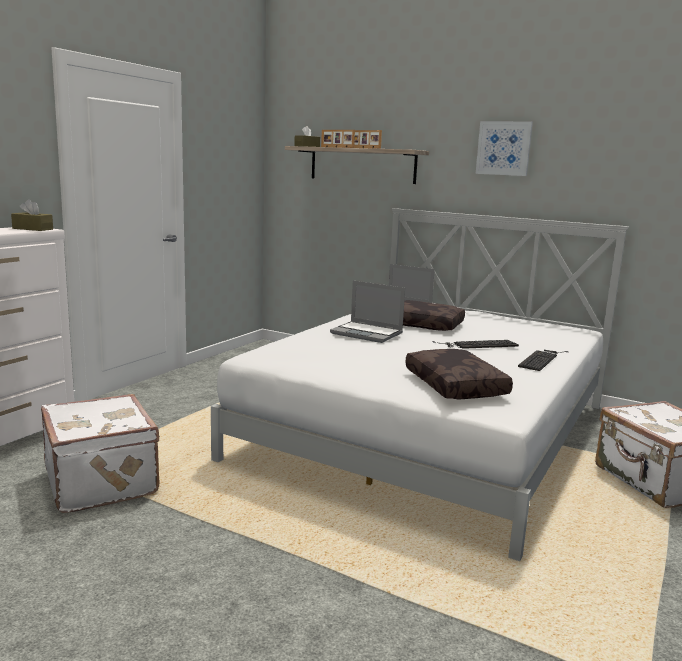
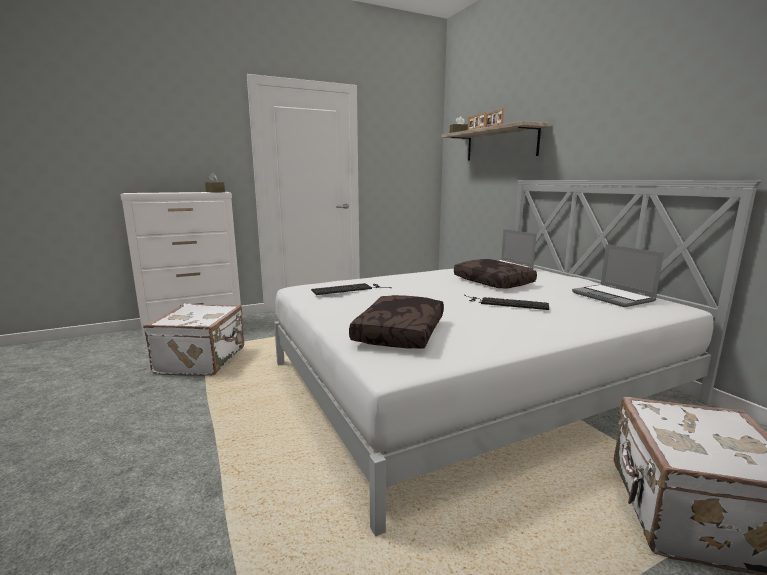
camera: 35 degrees right, 0 degrees up
(368, 333) = (419, 282): laptop -> laptop (614, 297)
(503, 148) = (616, 107): picture -> none
(541, 359) = (553, 326): keyboard -> keyboard (349, 289)

